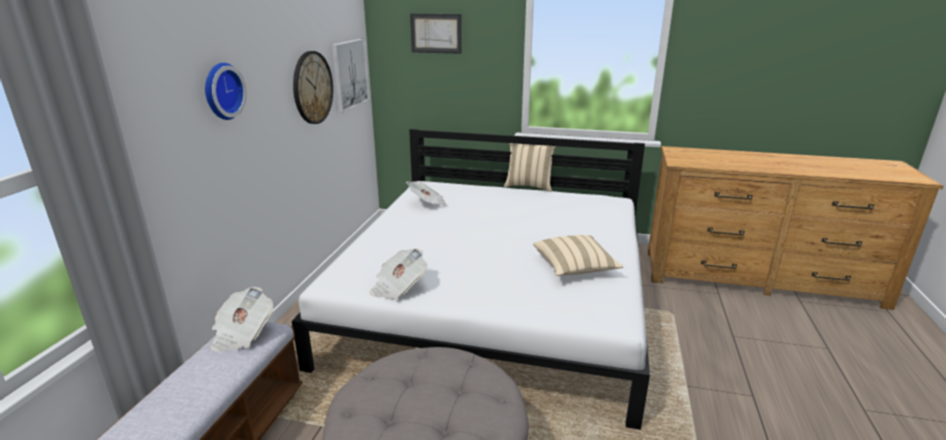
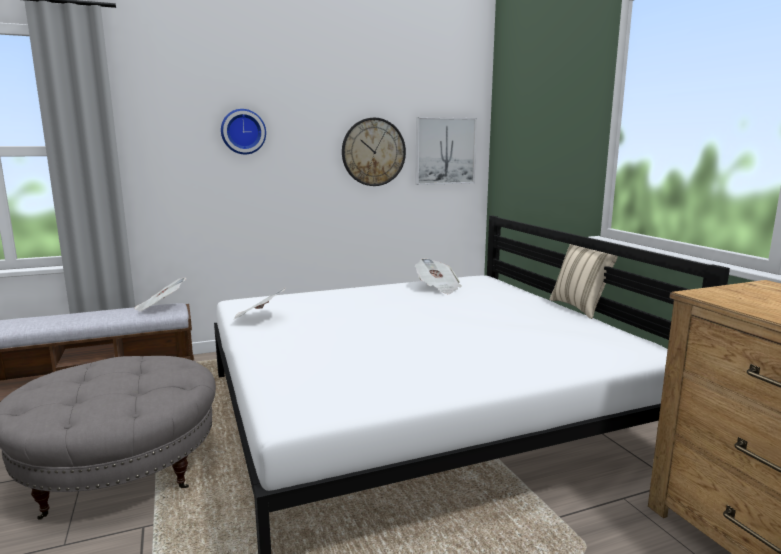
camera: 55 degrees right, 10 degrees down
(436, 33) = (536, 108): picture -> none
(574, 268) = (400, 370): beige pillow -> none

